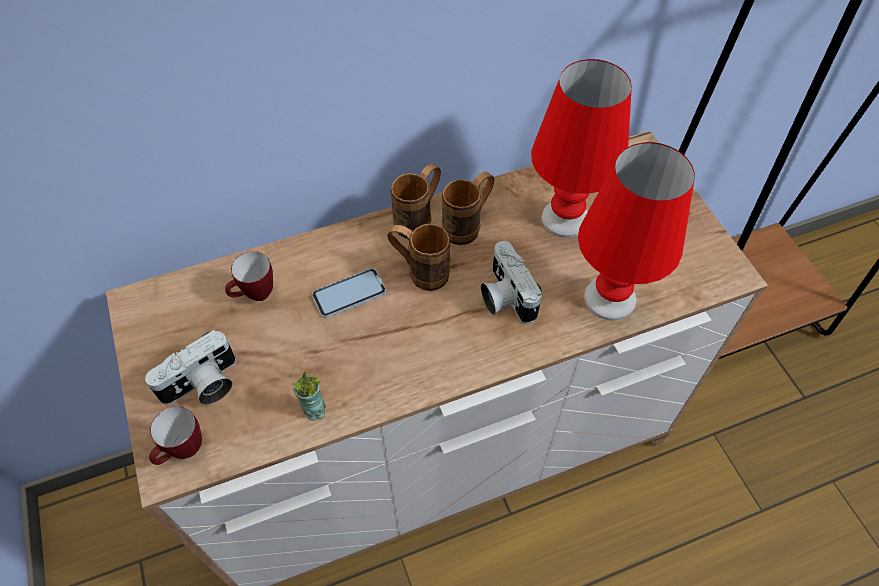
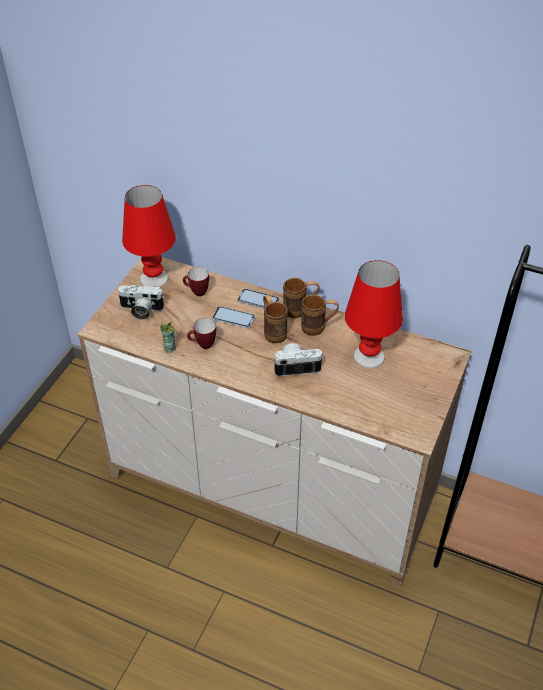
camera: 45 degrees right, 10 degrees down
(183, 452) = (109, 327): mug -> mug (202, 345)
(351, 245) = (258, 300): none -> phone
(504, 296) = (296, 366): camera -> camera turned 60 degrees clockwise
(609, 298) = (343, 401): red table lamp -> red table lamp (153, 278)

